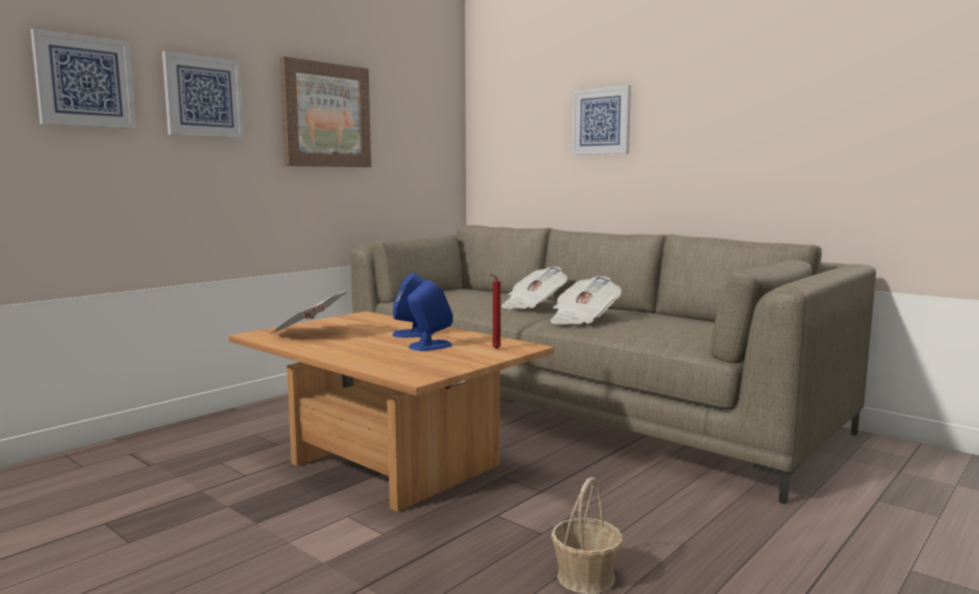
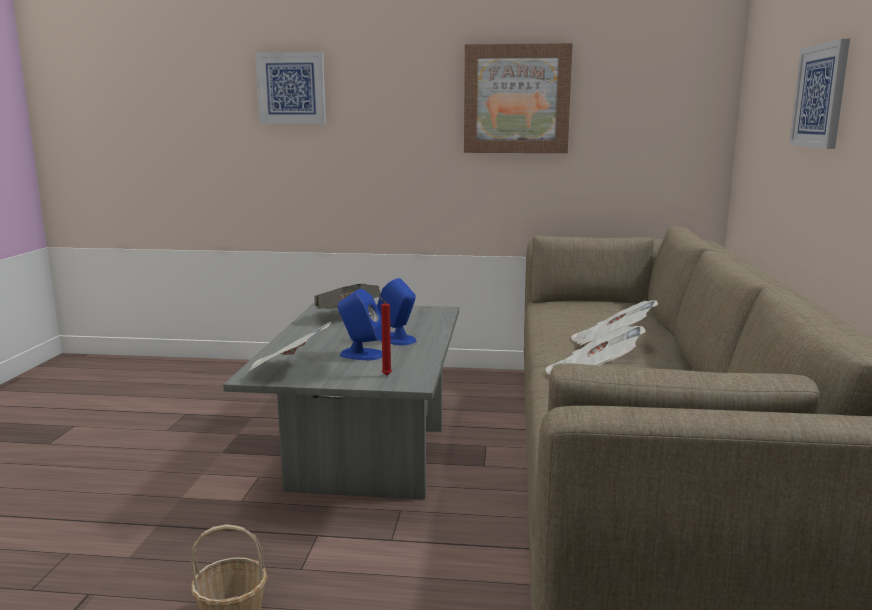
camera: 55 degrees right, 5 degrees up
(203, 97) = (386, 91): picture -> none
(388, 465) = (364, 455): brown coffee table -> grey coffee table
(426, 367) = (287, 371): none -> newspaper

